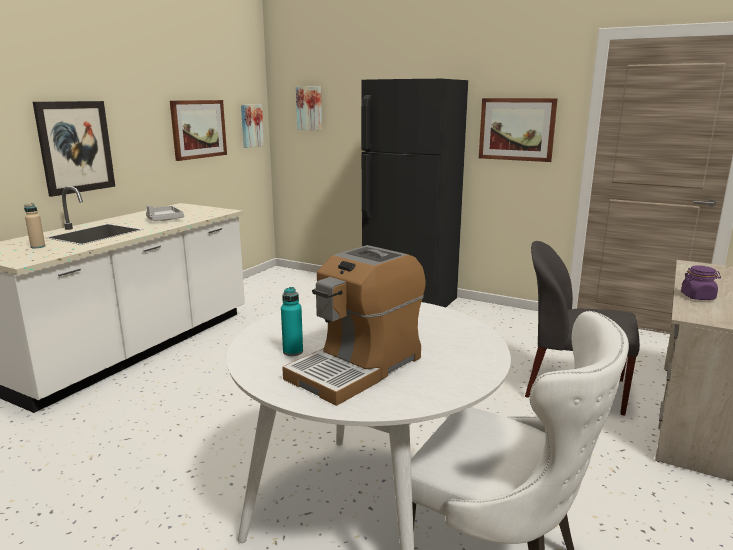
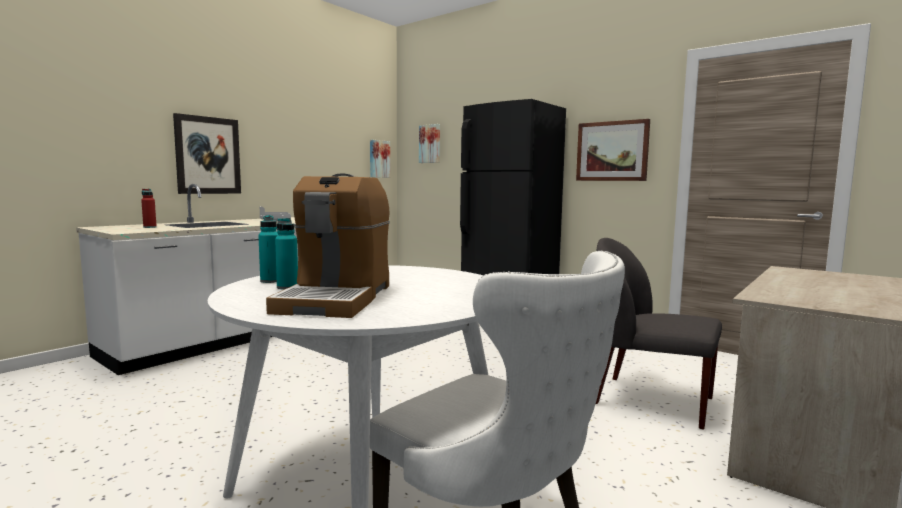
camera: 10 degrees right, 10 degrees down
(38, 246) = (150, 227): beige bottle -> red bottle
(198, 129) = (326, 155): picture -> none
(264, 341) = (270, 281): none -> turquoise bottle
(357, 367) = (336, 298): coffee machine -> coffee machine turned 45 degrees counterclockwise
(698, 297) = (777, 287): purple jar -> none

